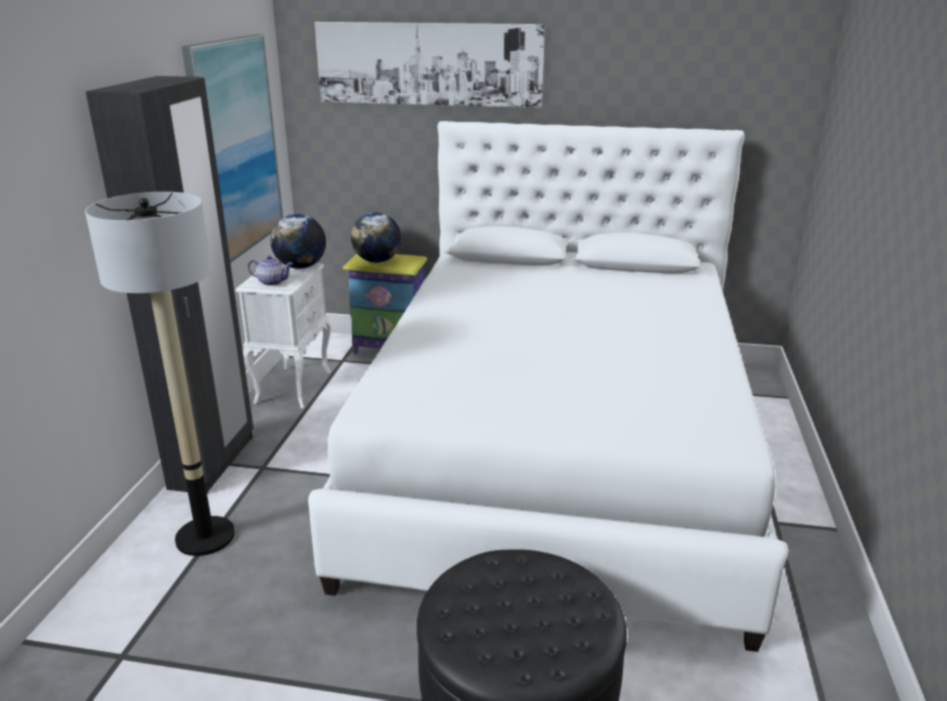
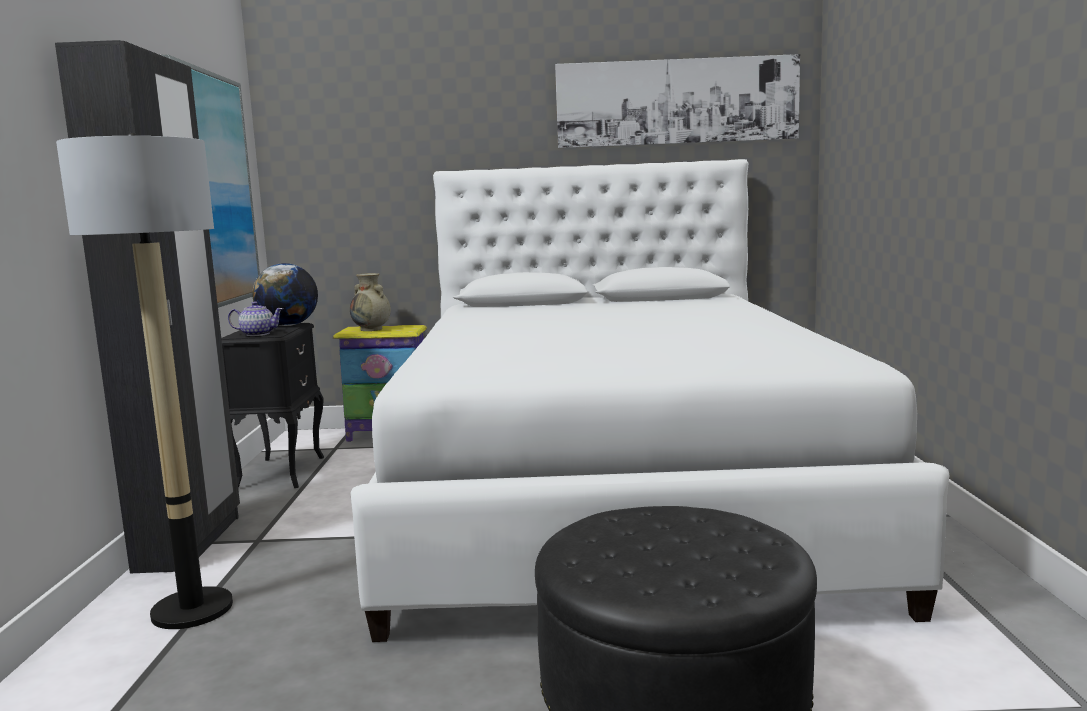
camera: 10 degrees left, 15 degrees down
(293, 386) = (280, 473): white nightstand -> black nightstand
(377, 261) = (372, 329): globe -> beige vase
(428, 64) = (419, 116): picture -> picture (677, 102)

